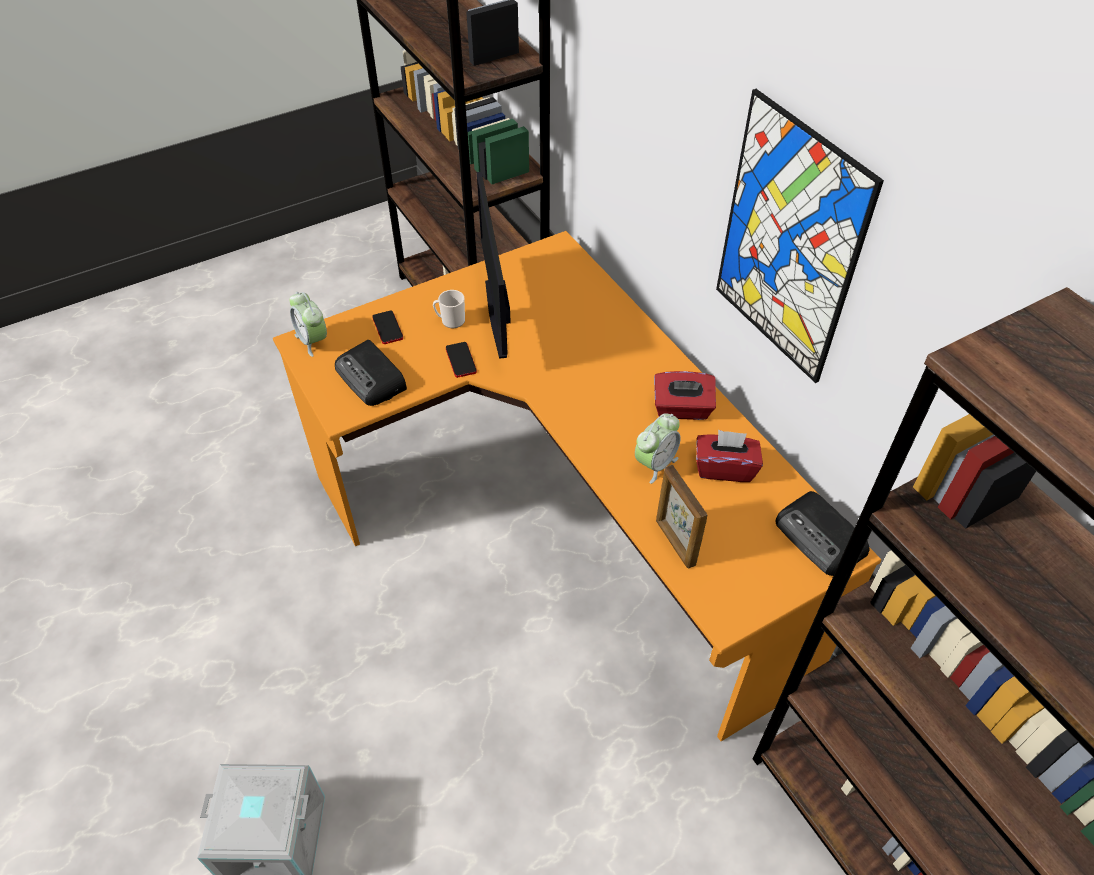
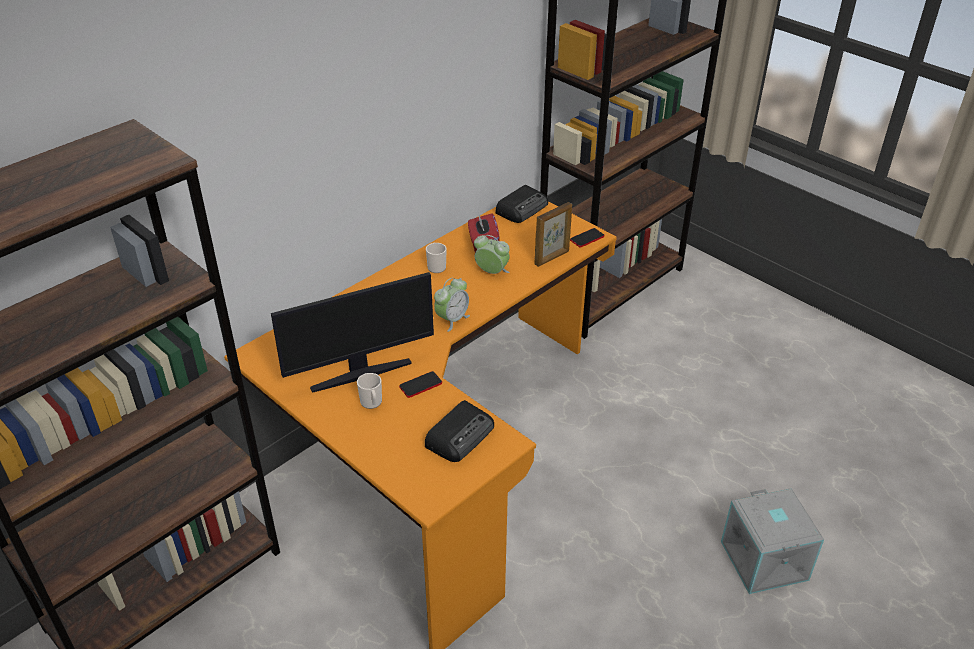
camera: 105 degrees left, 10 degrees down
(313, 341) = (424, 492): alarm clock -> alarm clock (452, 319)
(387, 328) = (392, 442): phone -> phone (587, 238)
(682, 409) = (436, 266): red tissue box -> mug
(789, 242) = (417, 107): picture -> none

